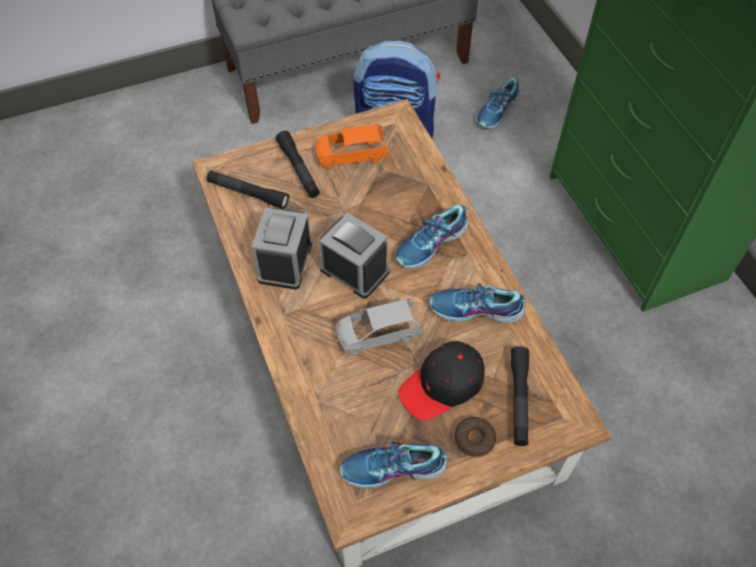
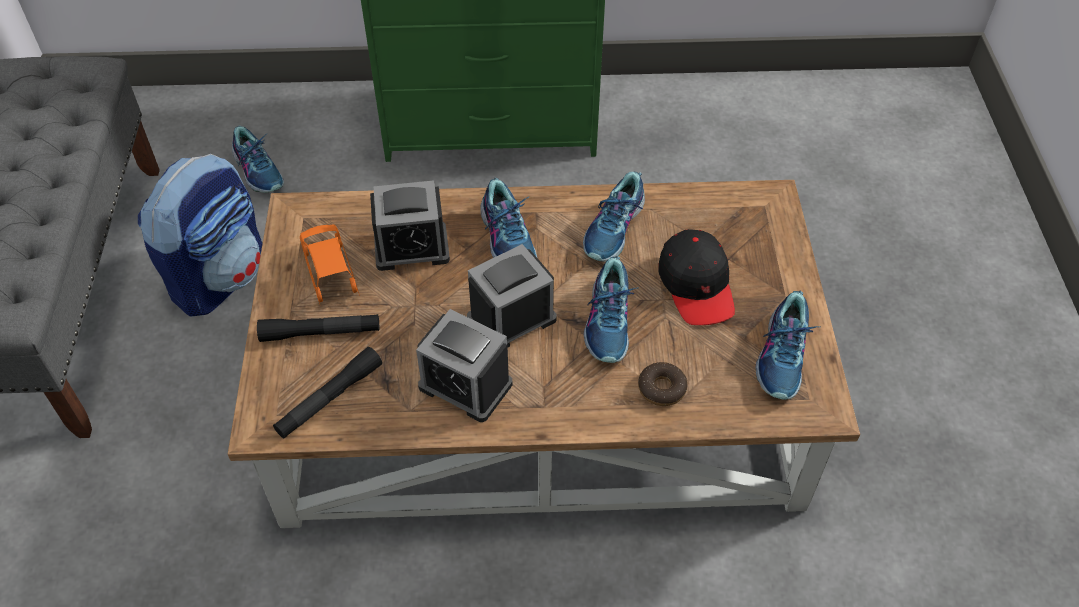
camera: 70 degrees left, 5 degrees down
(351, 155) = (330, 272): orange toy car -> orange toy car turned 150 degrees clockwise
(378, 333) = (609, 322): grey toy car -> shoe
(394, 190) = (411, 247): none -> alarm clock
(474, 439) = (768, 280): donut -> donut (661, 388)
(519, 399) = (734, 230): black flashlight -> none

